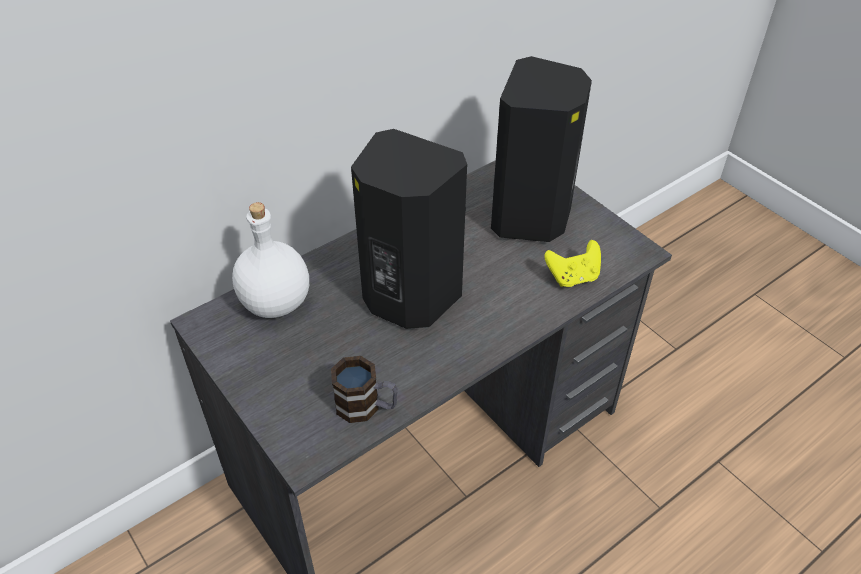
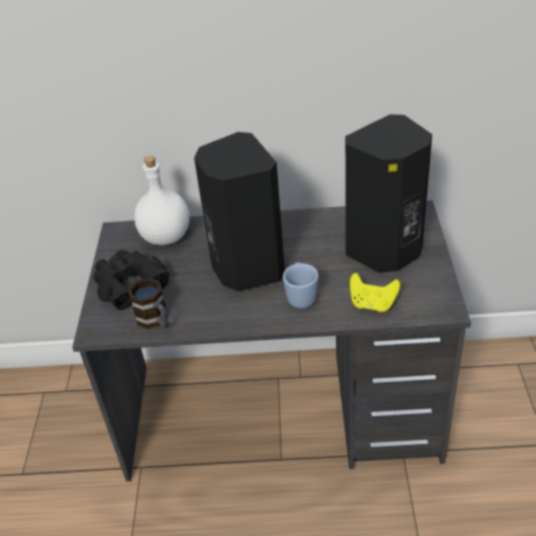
camera: 40 degrees right, 5 degrees down
(285, 379) = (128, 283): none -> black binoculars
(497, 301) = (301, 296): none -> blue mug

